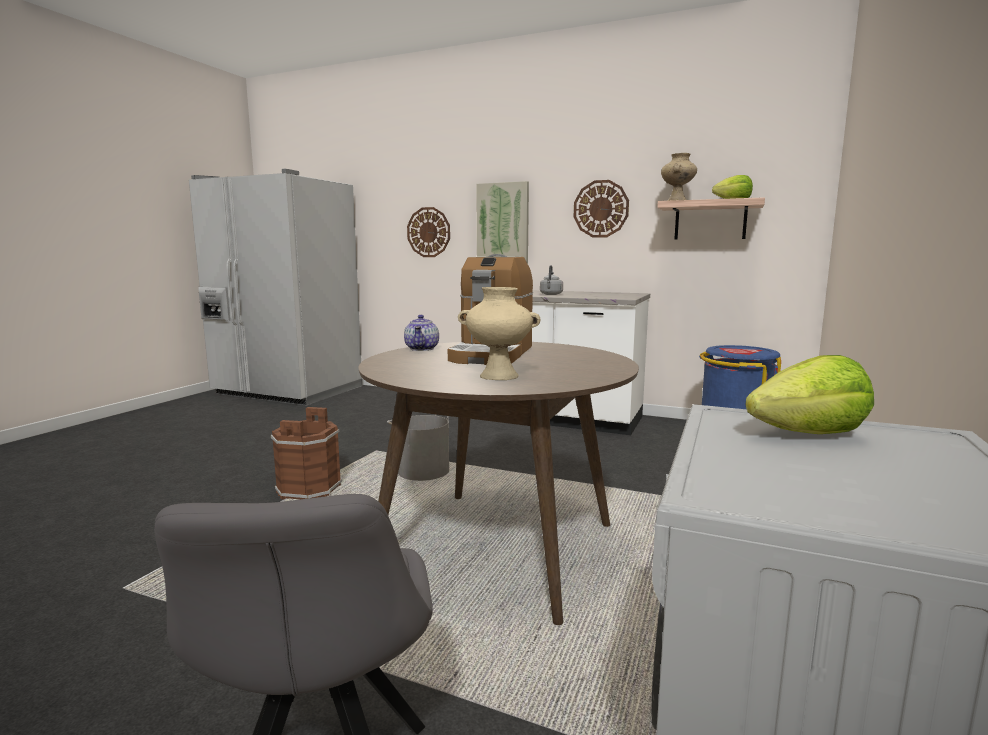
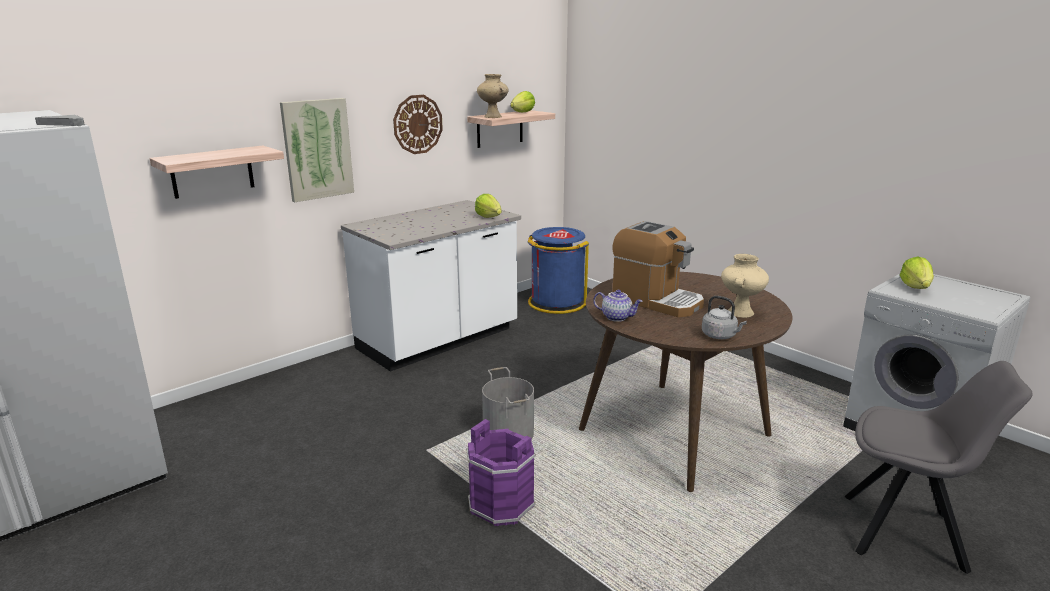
camera: 65 degrees left, 10 degrees up
(309, 489) = (502, 503): brown bucket -> purple bucket
(428, 232) = (212, 172): wall clock -> shelf
(551, 294) = (434, 225): grey kettle -> grey kettle (720, 336)
(606, 297) = (489, 217): none -> lettuce

